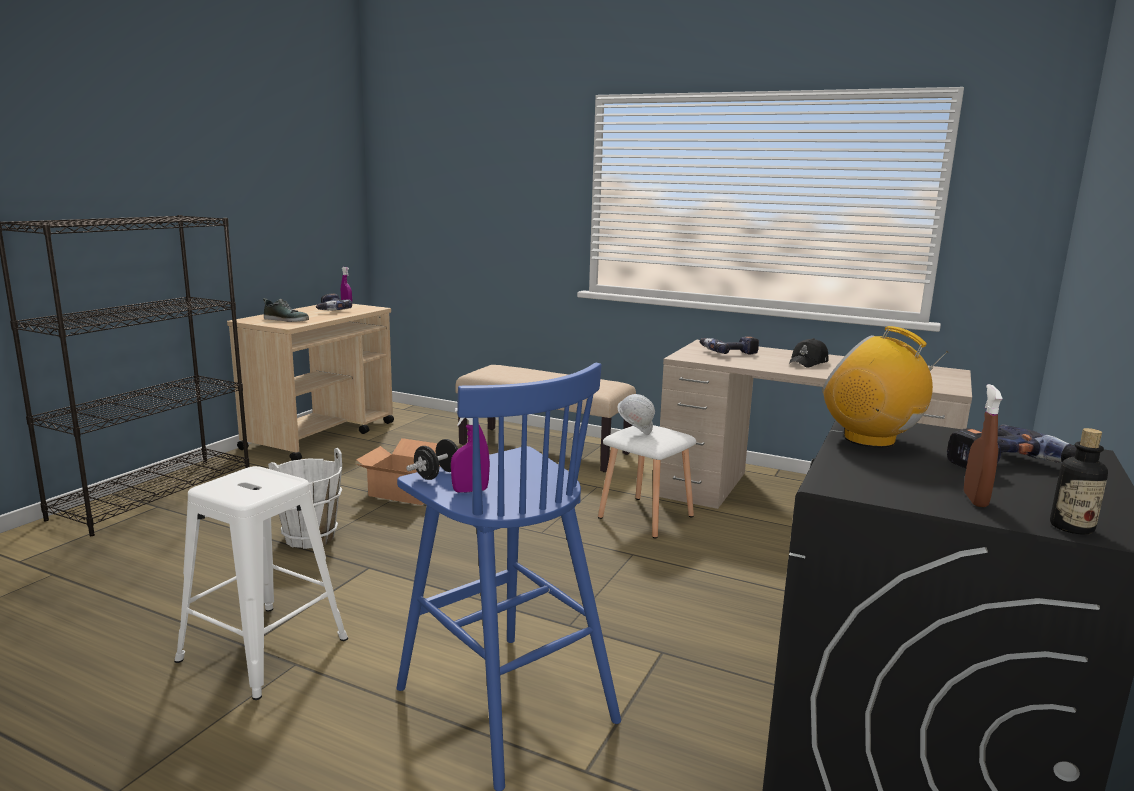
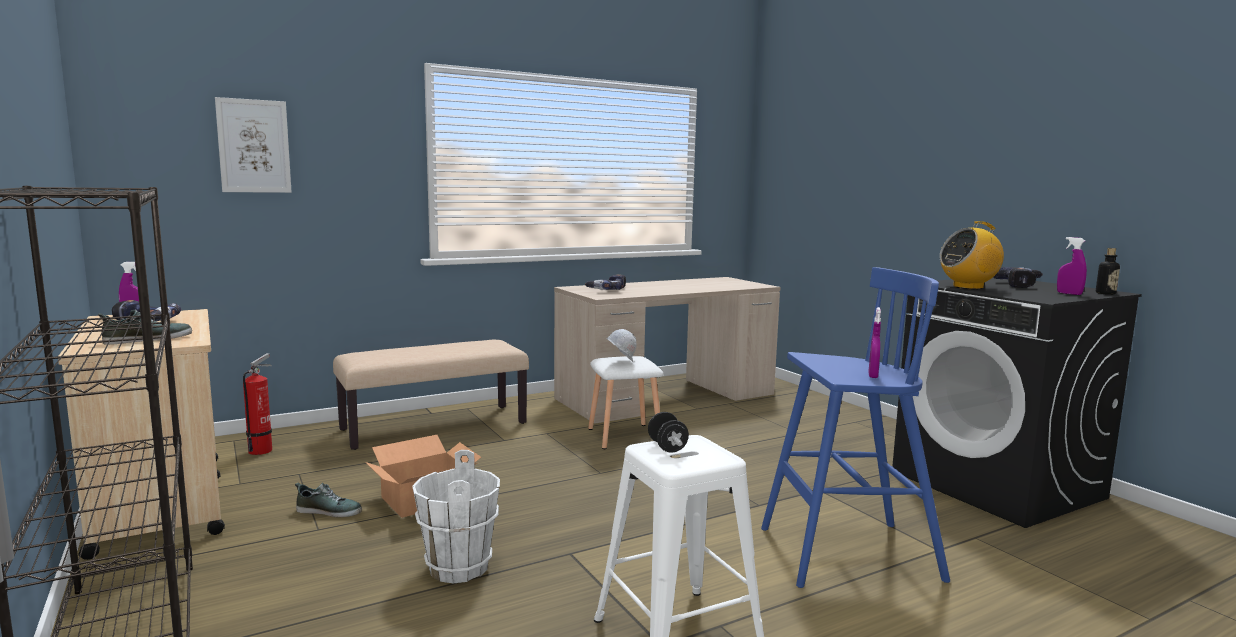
camera: 55 degrees left, 5 degrees down
(355, 474) = (329, 511): none -> shoe
(425, 425) = (262, 449): none -> fire extinguisher
(437, 475) = (838, 375): black dumbbell -> black dumbbell (667, 447)
(462, 181) = (254, 146): none -> picture
(808, 362) = (664, 286): black cap -> none
(975, 500) = (1069, 293): brown spray bottle -> purple spray bottle

